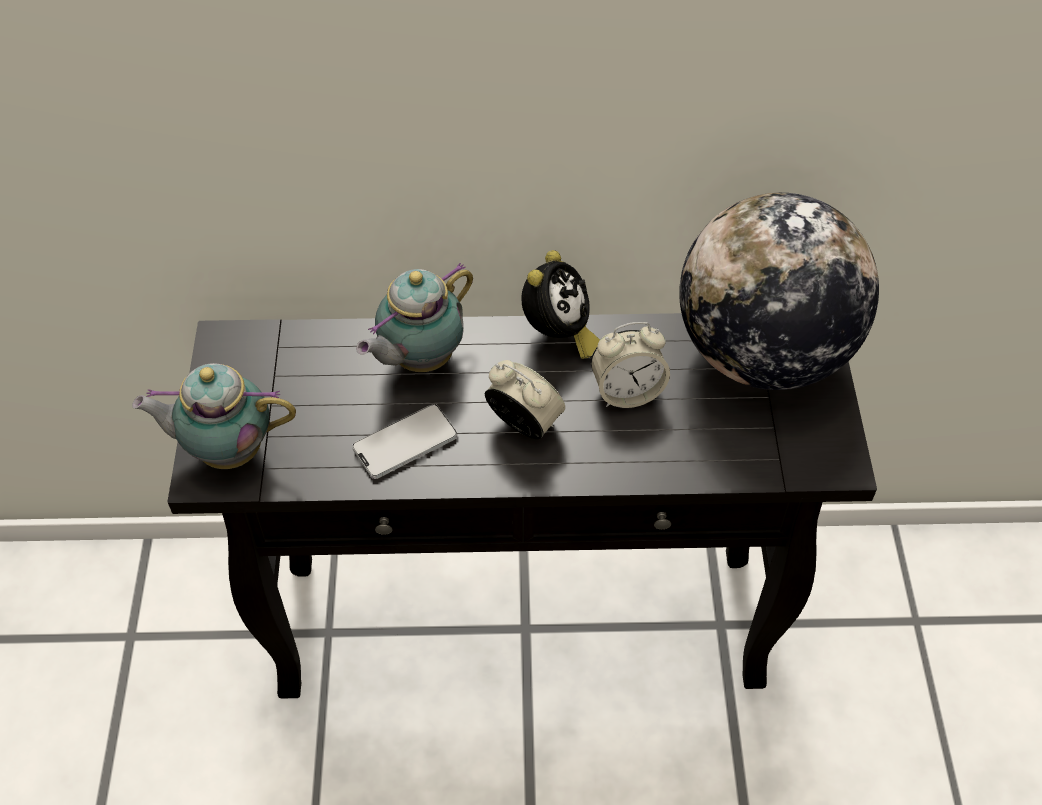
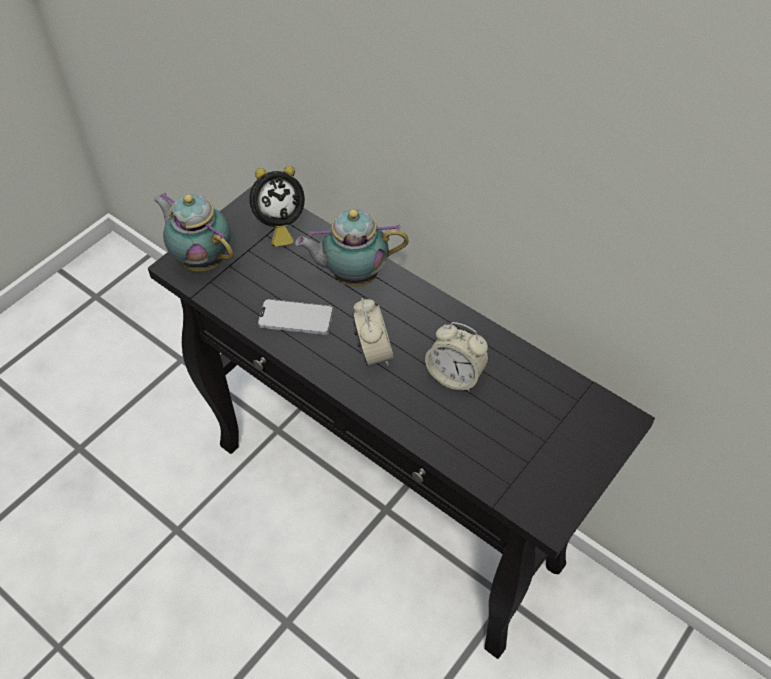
camera: 40 degrees right, 0 degrees up
(558, 335) = (448, 314): alarm clock -> alarm clock (278, 226)
(762, 354) = (569, 411): globe -> none

